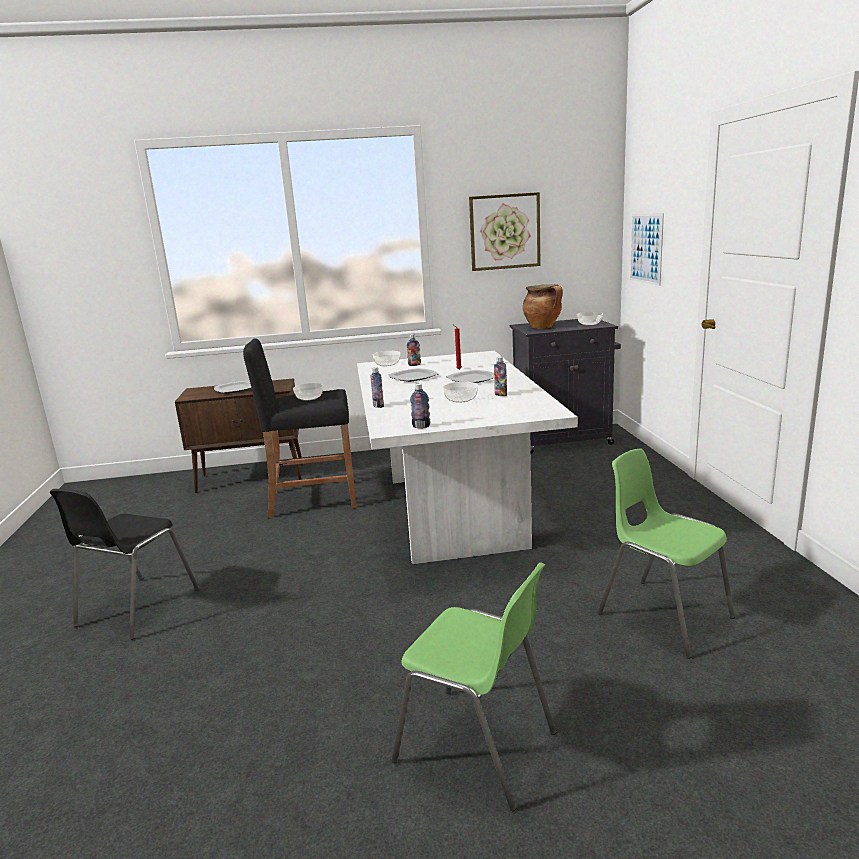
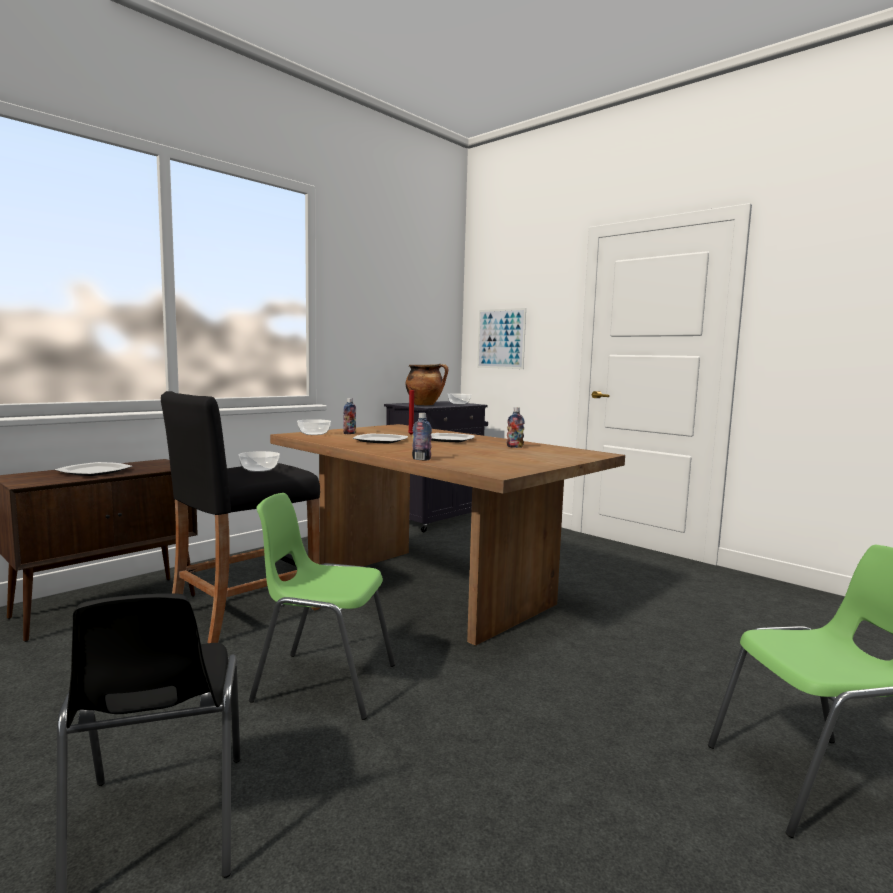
camera: 40 degrees left, 10 degrees down
(421, 426) = (523, 468): bottle -> none
(452, 510) = (430, 589): white dining table -> brown dining table
(460, 399) = (489, 451): bowl -> none
(504, 232) = (381, 311): picture -> none
(663, 615) = (728, 626): green chair -> green chair (324, 683)

